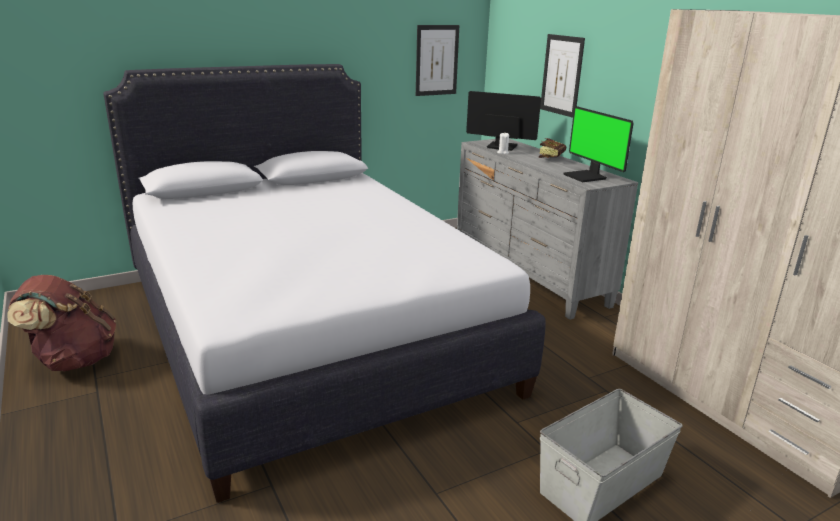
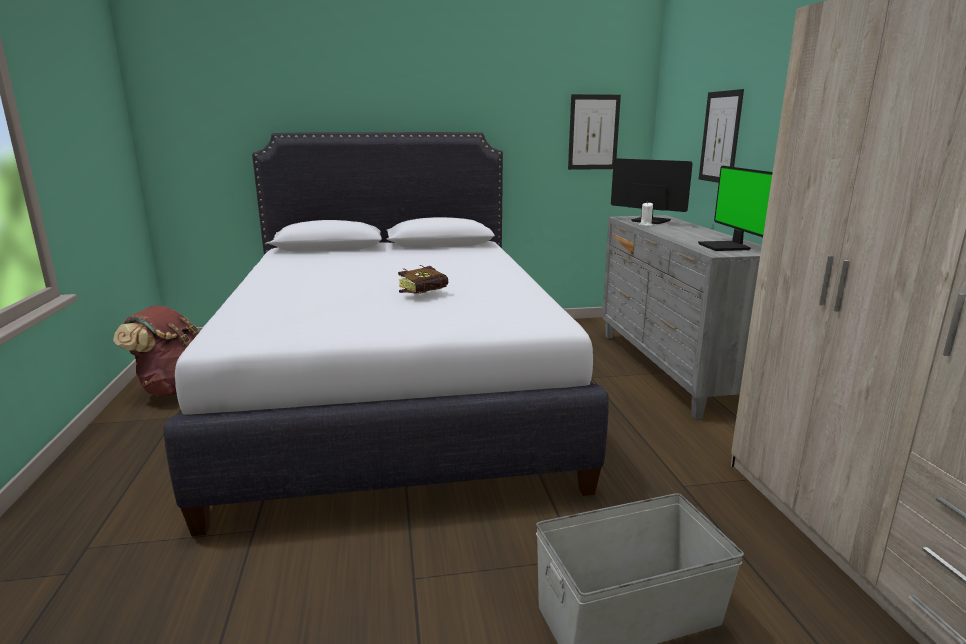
camera: 20 degrees right, 5 degrees down
(552, 158) = (701, 231): book -> book (427, 294)

